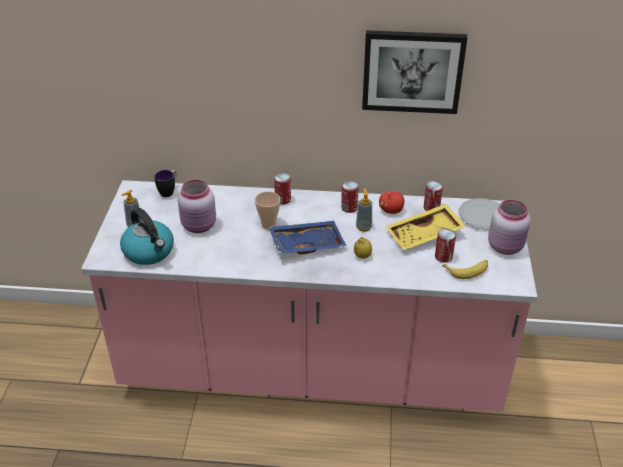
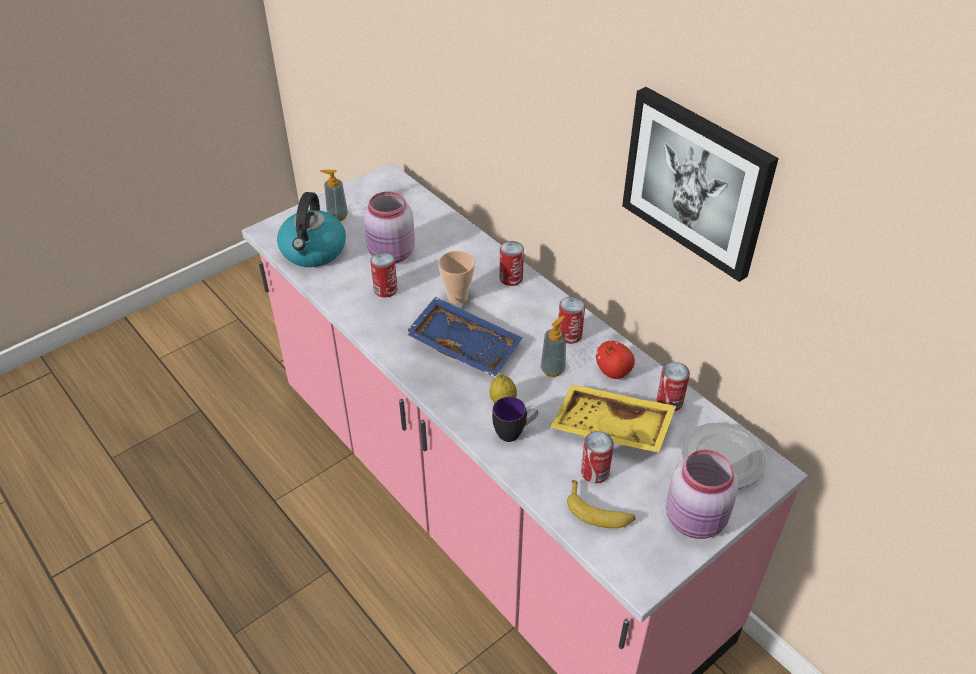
camera: 45 degrees right, 5 degrees up
(169, 191) = (414, 199): mug -> mug (515, 432)
(224, 245) = (385, 290): none -> can

